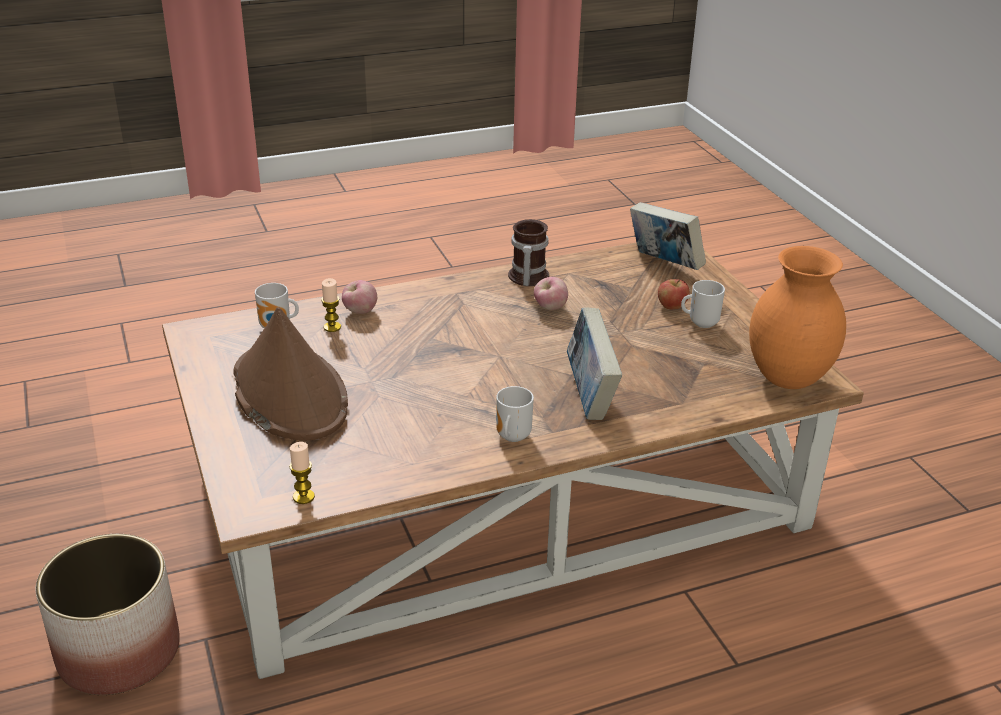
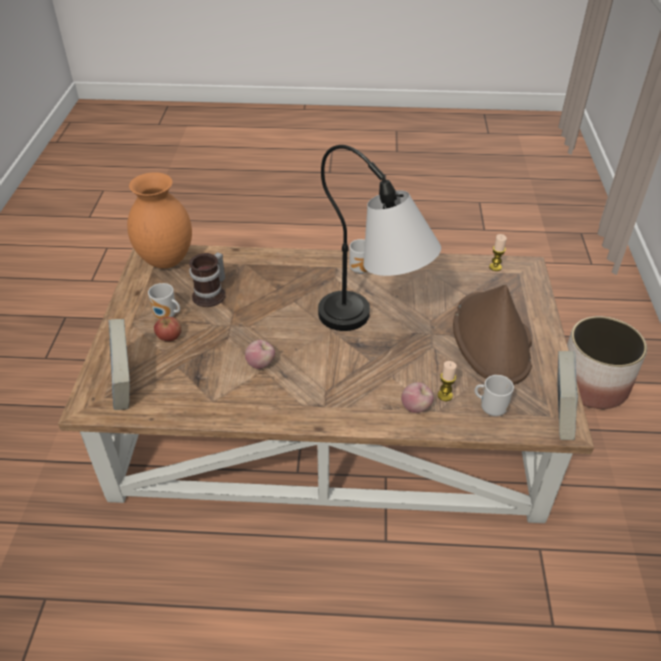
camera: 155 degrees left, 10 degrees up
(448, 369) = (373, 328): none -> table lamp
(526, 278) = (253, 405): mug -> mug (212, 294)
(590, 396) = (295, 282): book -> book (559, 415)

